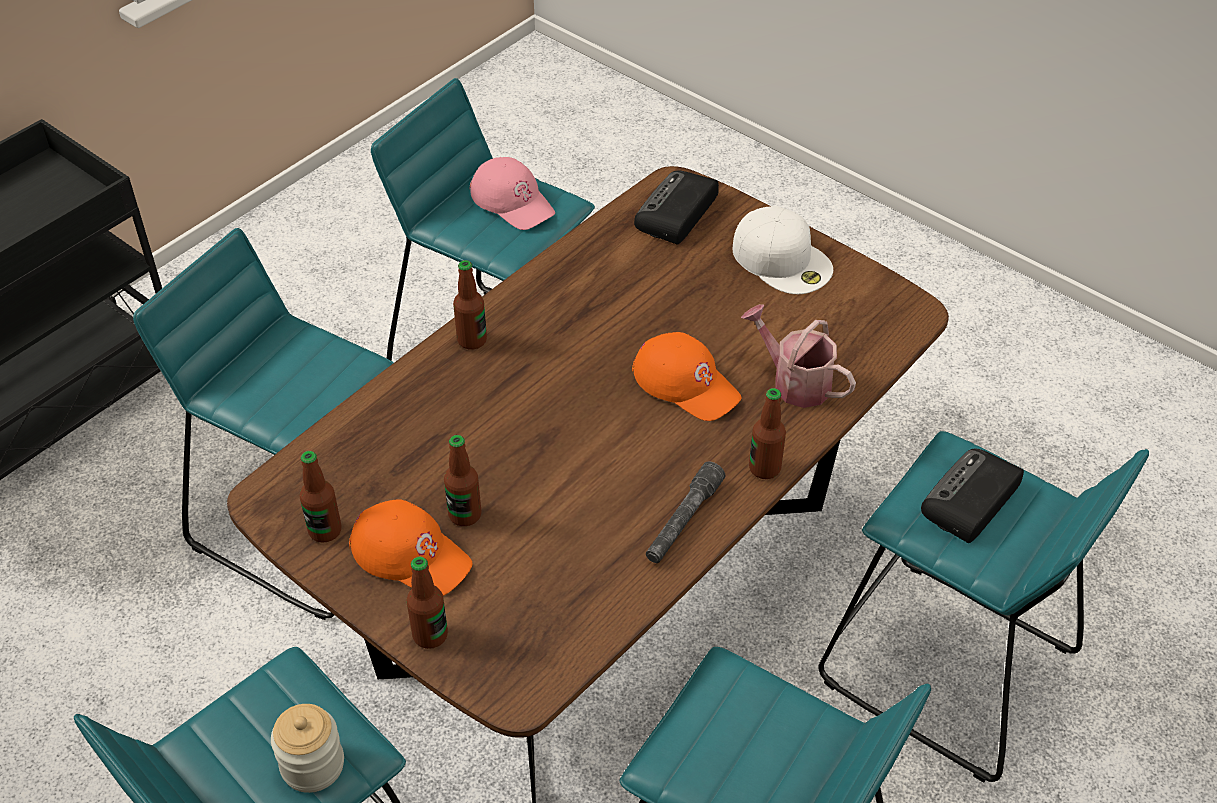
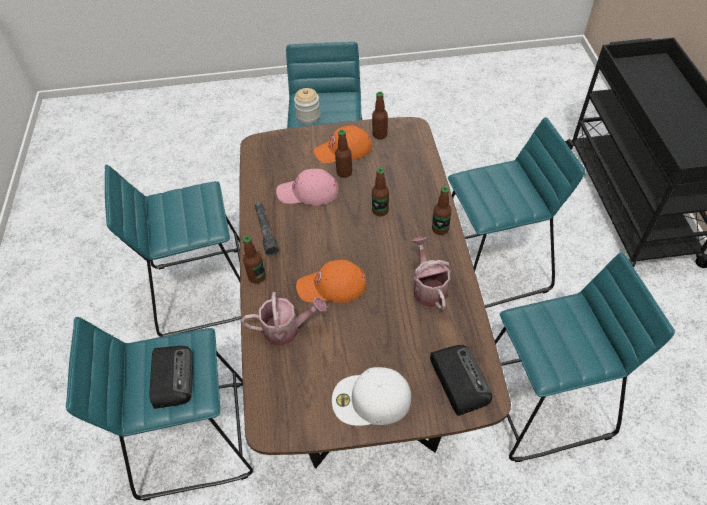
camera: 135 degrees right, 5 degrees up
(430, 635) = (304, 137): bottle -> bottle (380, 211)
(513, 201) = (569, 349): pink cap -> pink cap (308, 192)
(583, 298) = (428, 287): none -> watering can

